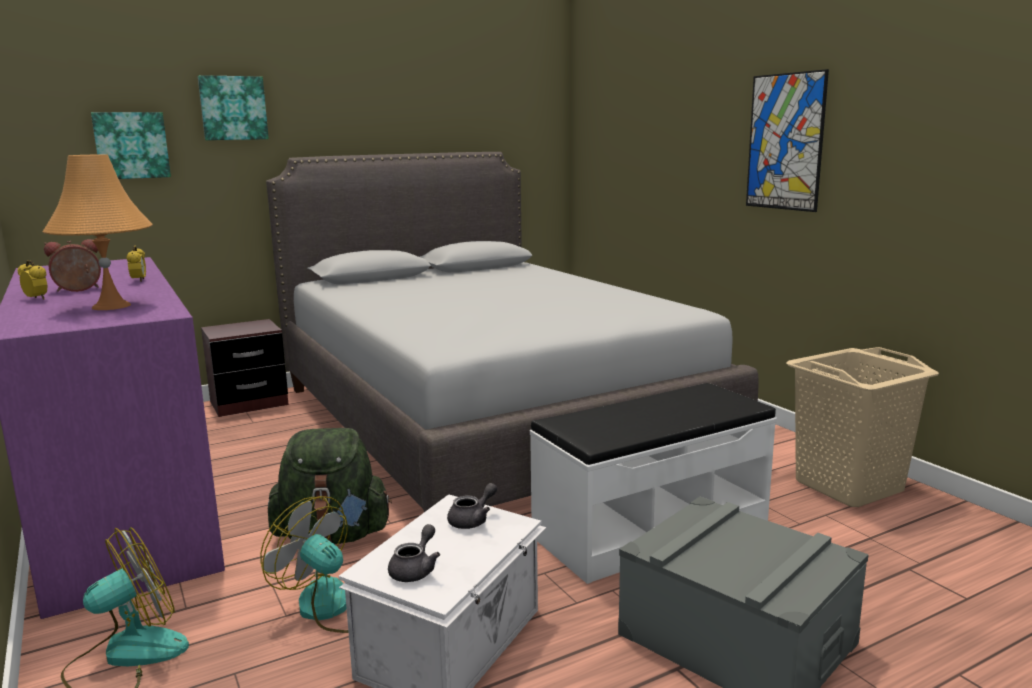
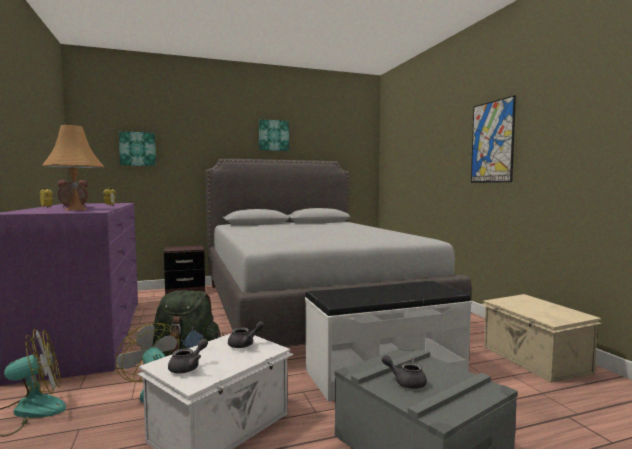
camera: 10 degrees right, 10 degrees down
(233, 108) = (192, 132): picture -> picture (273, 135)
(724, 557) = (406, 382): none -> grey teapot
(849, 486) = (534, 360): beige laundry basket -> beige storage box

